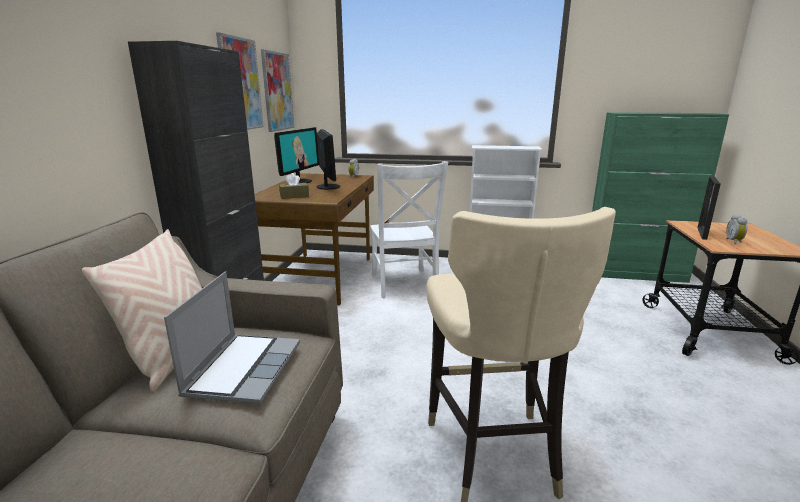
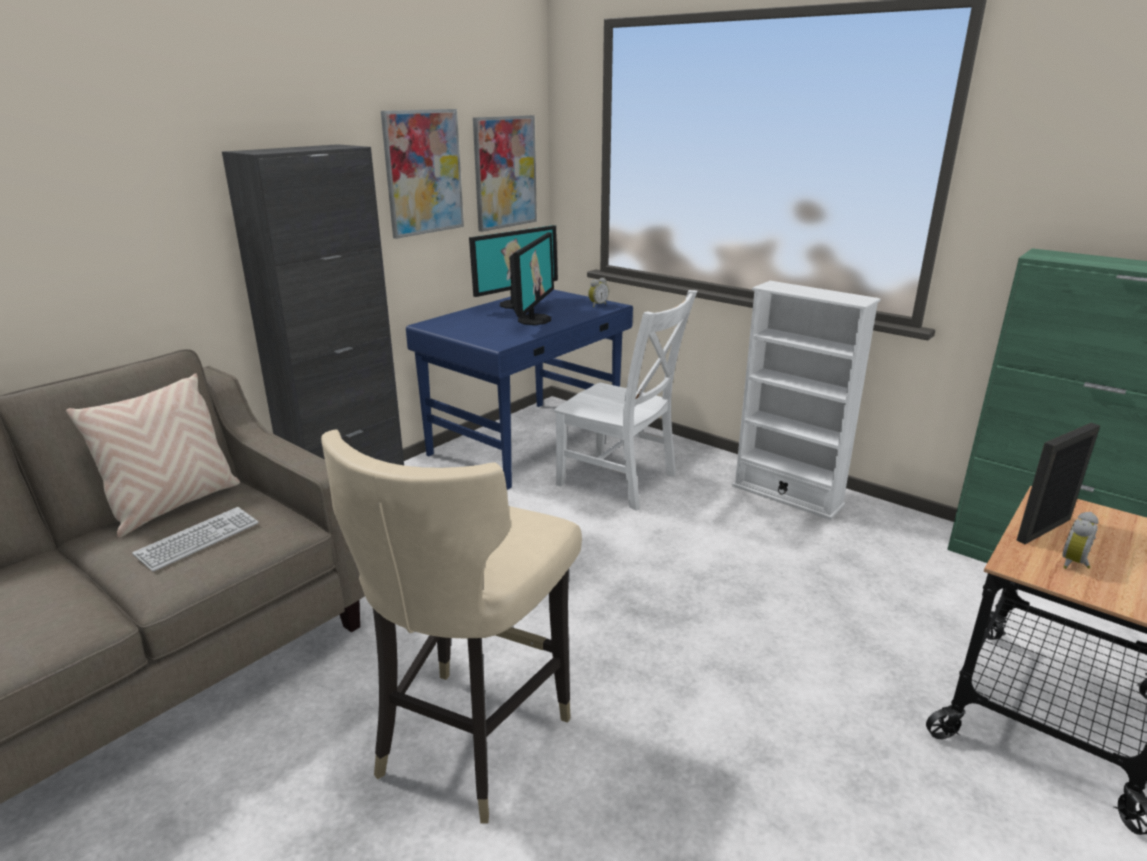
camera: 30 degrees right, 5 degrees up
(244, 368) = (198, 540): laptop -> keyboard
(294, 196) = (468, 330): brown tissue box -> none
(321, 276) = (528, 442): brown desk -> blue desk
(404, 284) = (621, 481): white chair -> white chair turned 75 degrees counterclockwise

